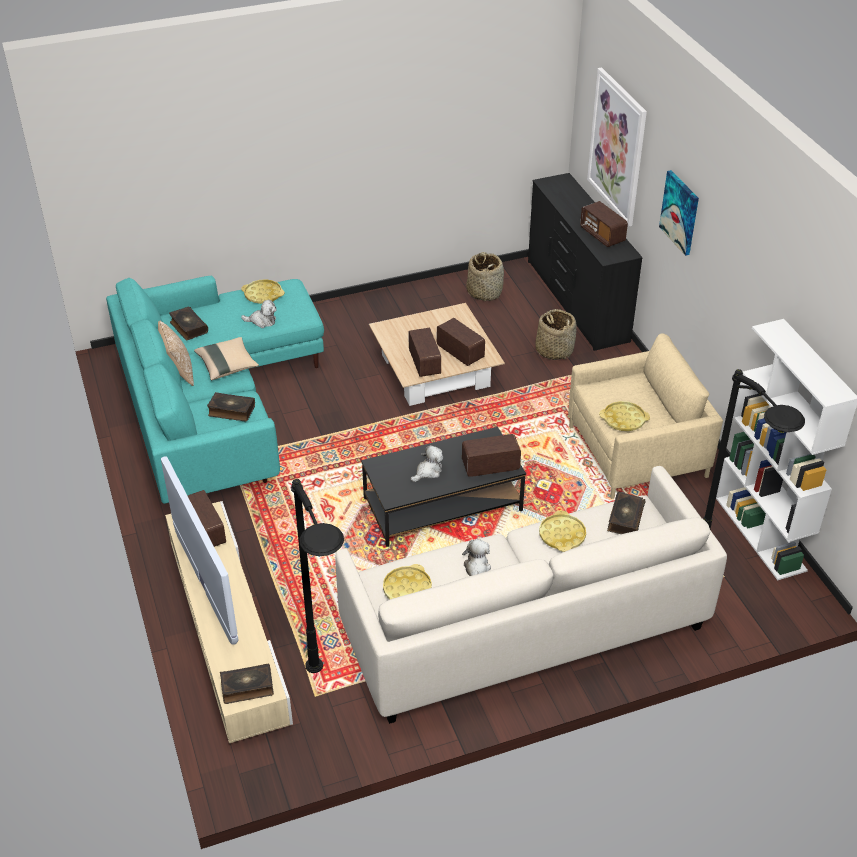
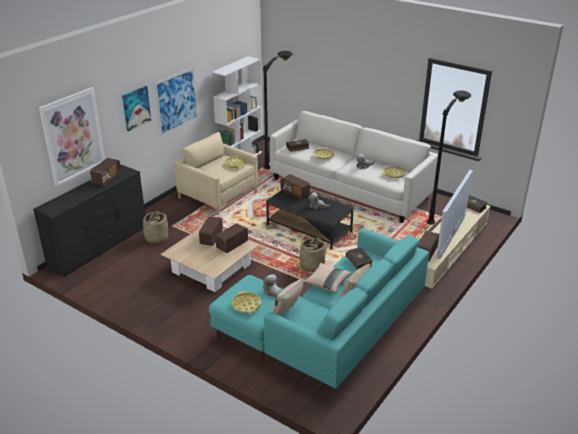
camera: 125 degrees left, 10 degrees down
(188, 327) = (312, 317): book -> none
(216, 315) = (287, 313): none -> beige pillow
(484, 292) = (114, 281): basket -> basket (311, 266)
(729, 286) = (177, 101): none -> picture

